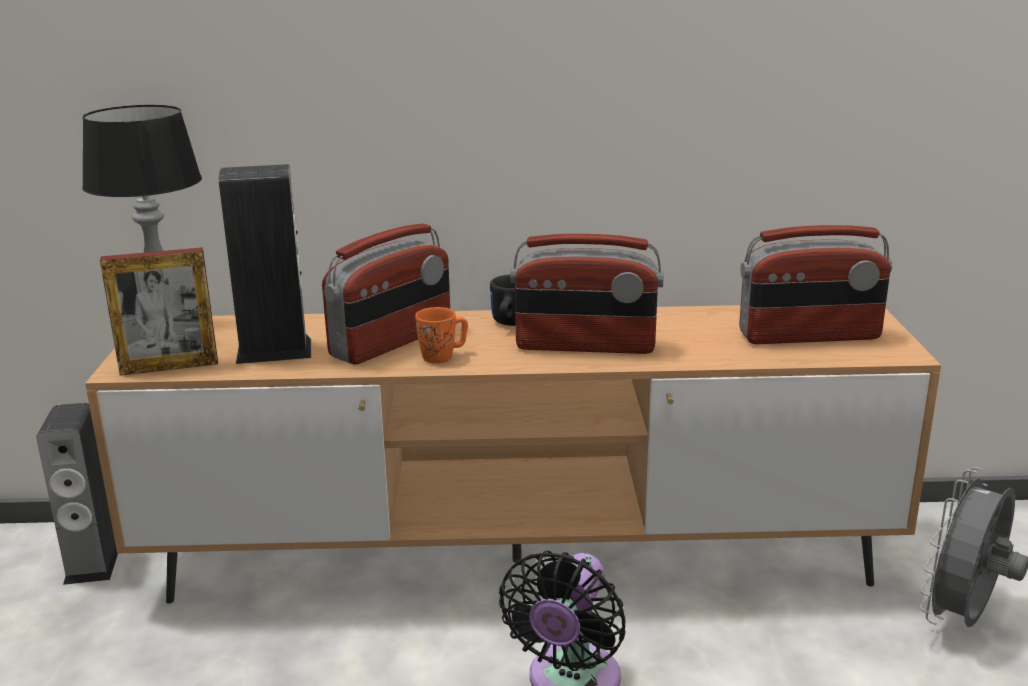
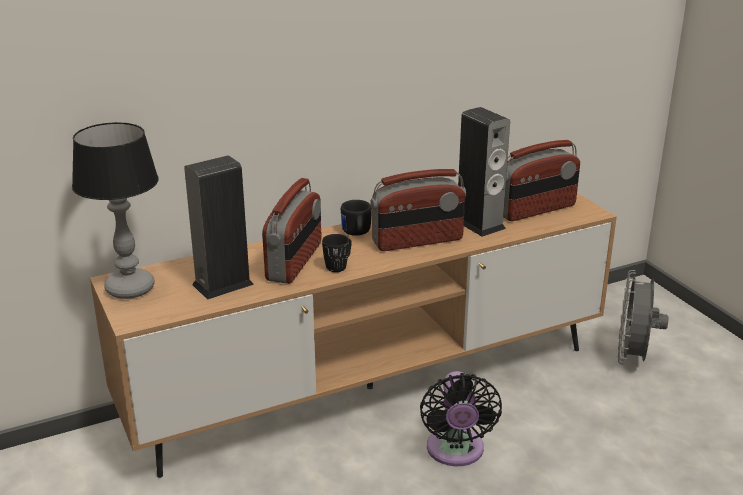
camera: 25 degrees left, 5 degrees up
(93, 563) = (75, 466): speaker -> speaker (479, 224)
(169, 367) = (163, 311): picture frame -> none
(443, 356) = (339, 266): orange mug -> black mug

